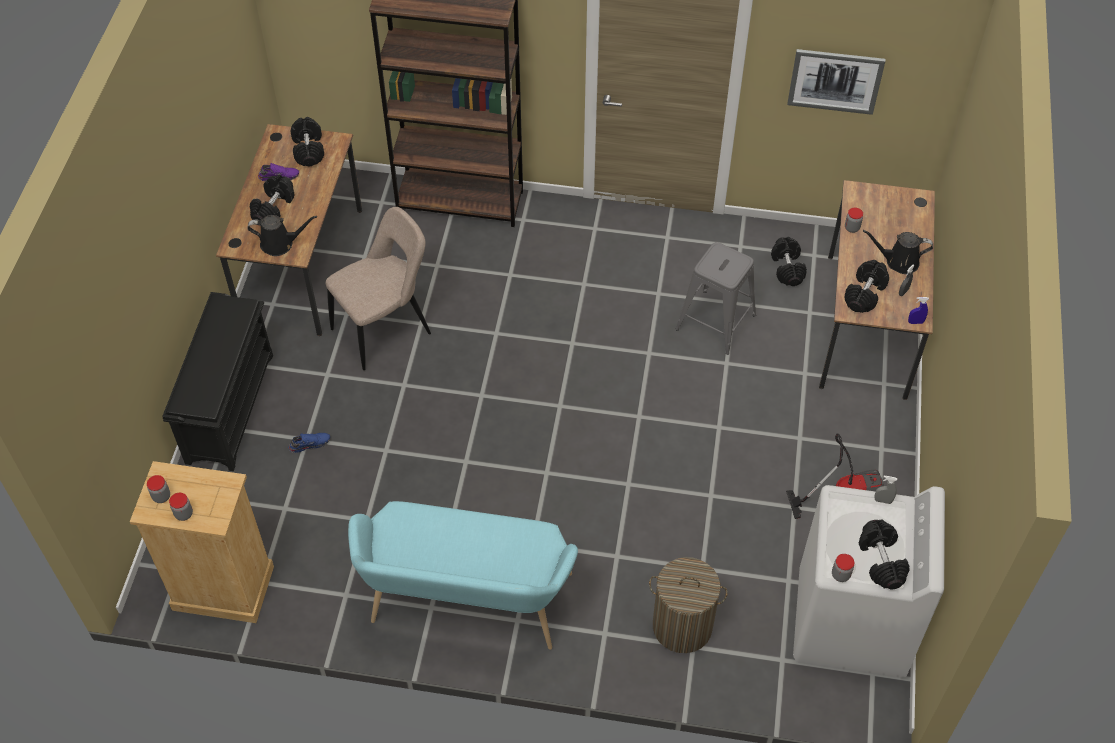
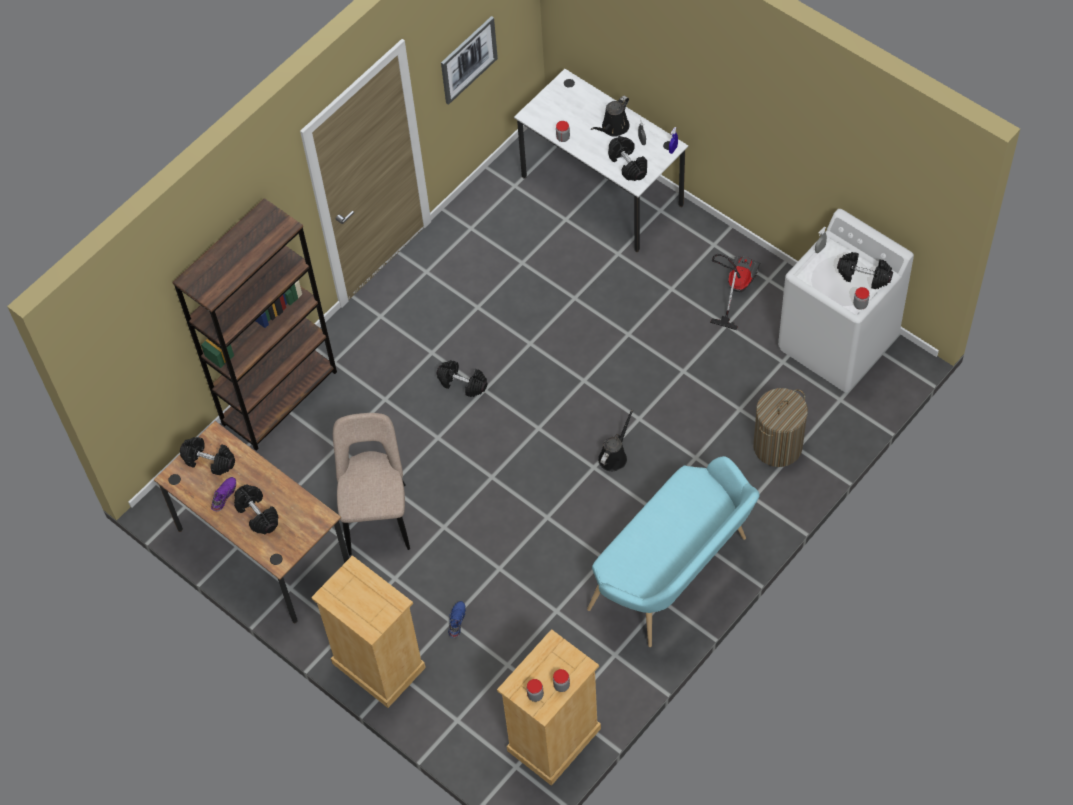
camera: 55 degrees left, 5 degrees up
(229, 407) = (378, 665): black shoe rack -> beige dresser
(280, 244) = (302, 525): black watering can -> black watering can (614, 456)
(716, 322) = (532, 284): grey stool -> none
(787, 268) = (514, 210): black dumbbell -> black dumbbell (462, 384)
(866, 325) = (602, 191): brown desk -> white desk

